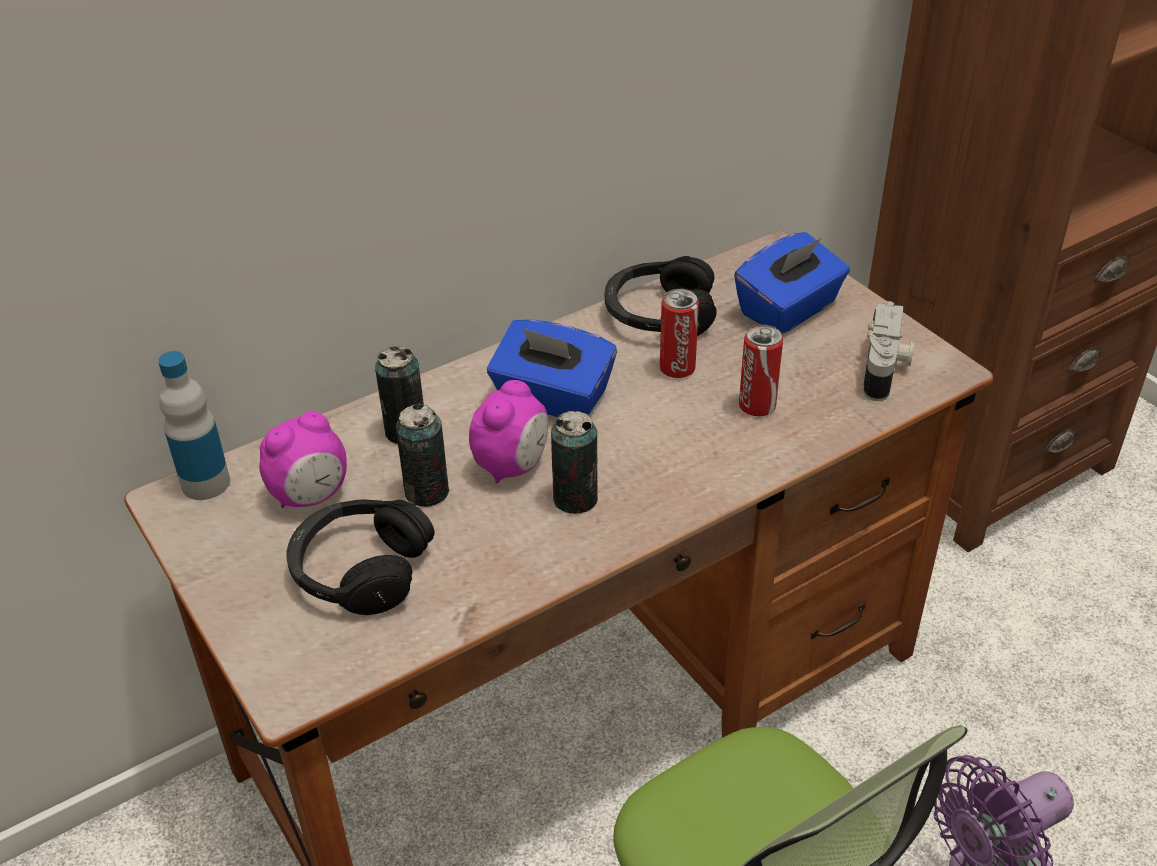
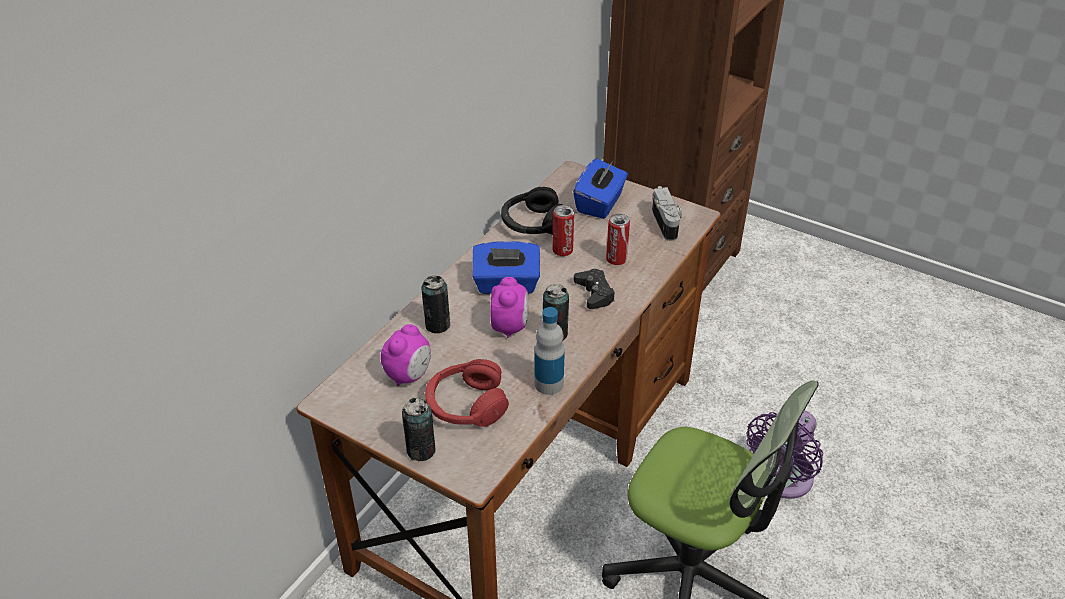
camera: 25 degrees left, 0 degrees up
(206, 483) = (341, 386): bottle -> bottle (549, 384)
(360, 570) = (466, 405): black headphones -> red headphones
(427, 492) = (473, 354): can -> can (421, 450)
(684, 452) = (594, 293): none -> black game controller

